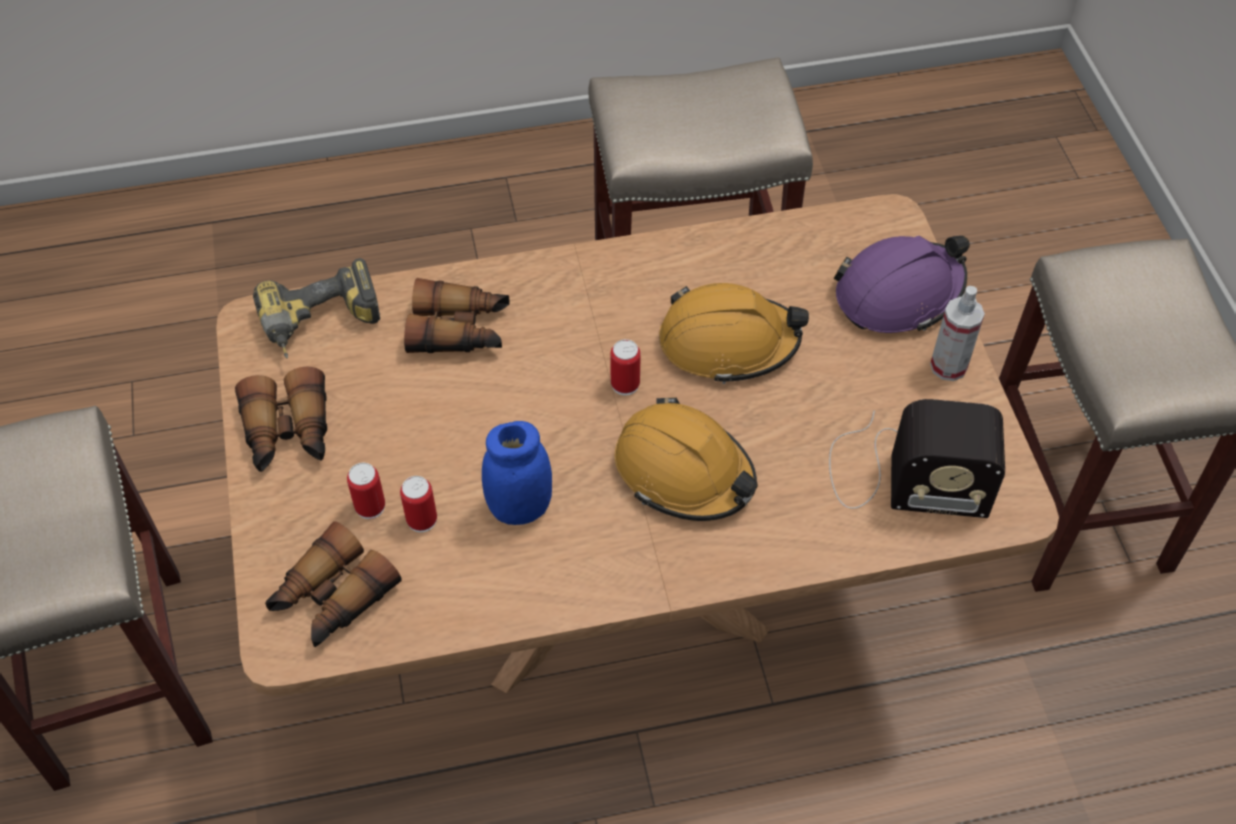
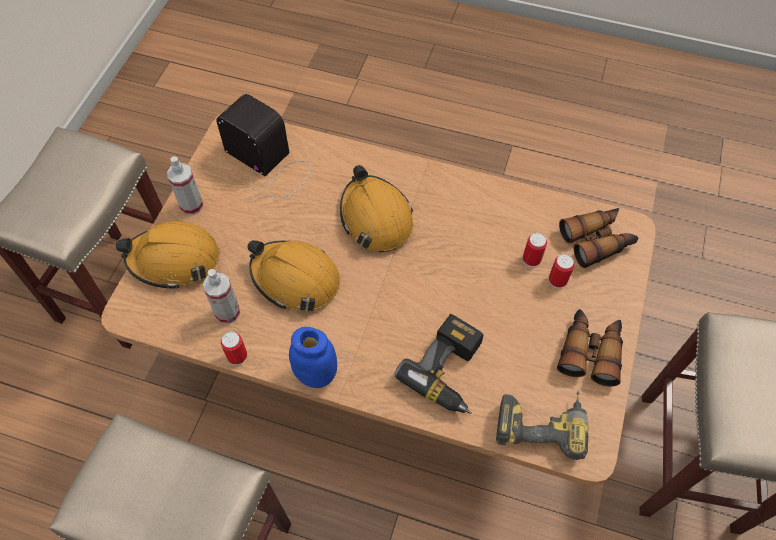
camera: 150 degrees left, 5 degrees up
(460, 330) = (450, 371): binoculars -> power drill
(520, 508) = (475, 240): blue jar -> blue jar (316, 374)
(625, 384) = (373, 283): can -> can (237, 356)
(776, 269) = (227, 312): none -> spray bottle
(899, 294) = (174, 260): purple hard hat -> orange hard hat

